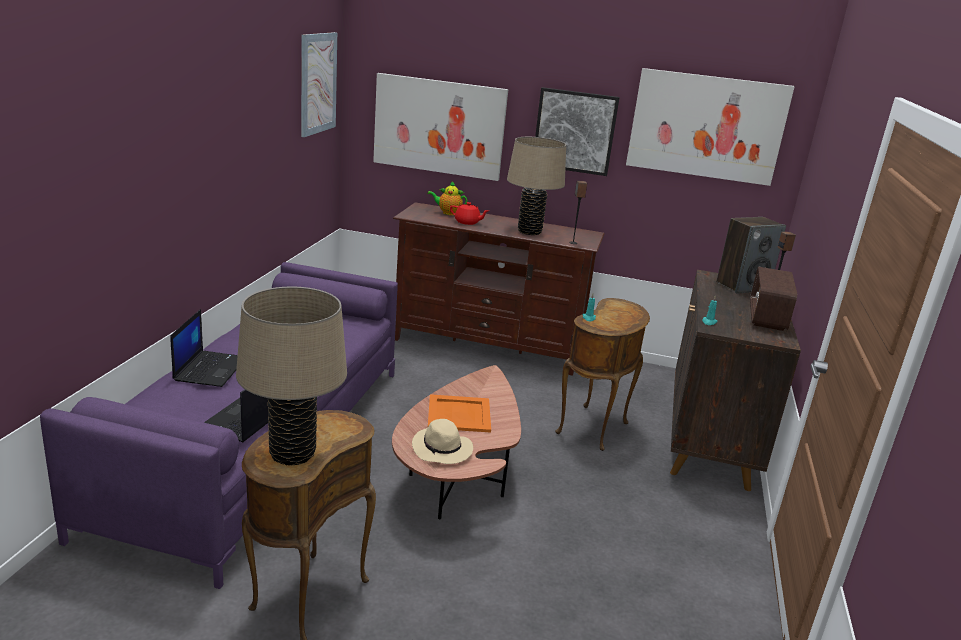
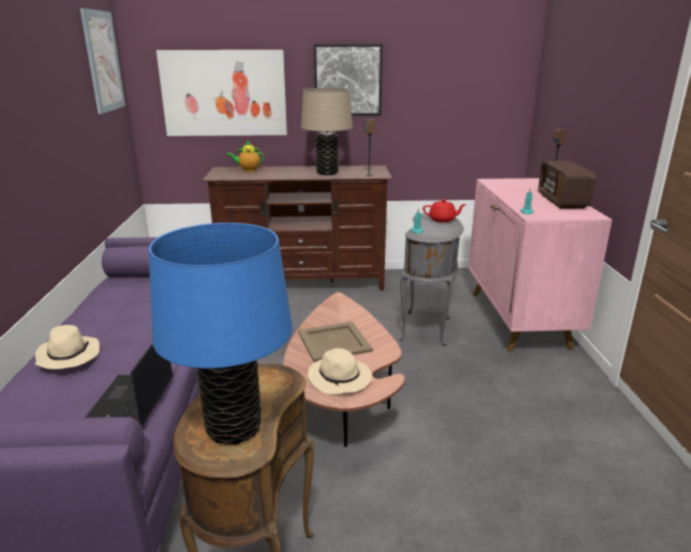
camera: 15 degrees left, 0 degrees up
(210, 369) = (68, 356): laptop -> beige hat
(292, 454) = (233, 428): beige table lamp -> blue table lamp
(459, 414) = (335, 342): orange tray -> beige tray
(467, 222) = (270, 174): red teapot -> red teapot (442, 220)
(595, 429) = (428, 329): brown side table -> grey side table
(706, 126) = (457, 60): picture -> none
(709, 444) = (518, 319): brown cabinet -> pink cabinet
(742, 286) = (521, 184): speaker -> none

